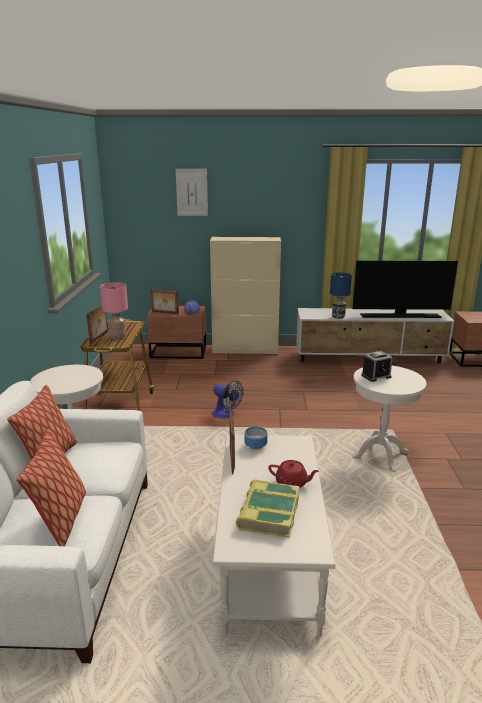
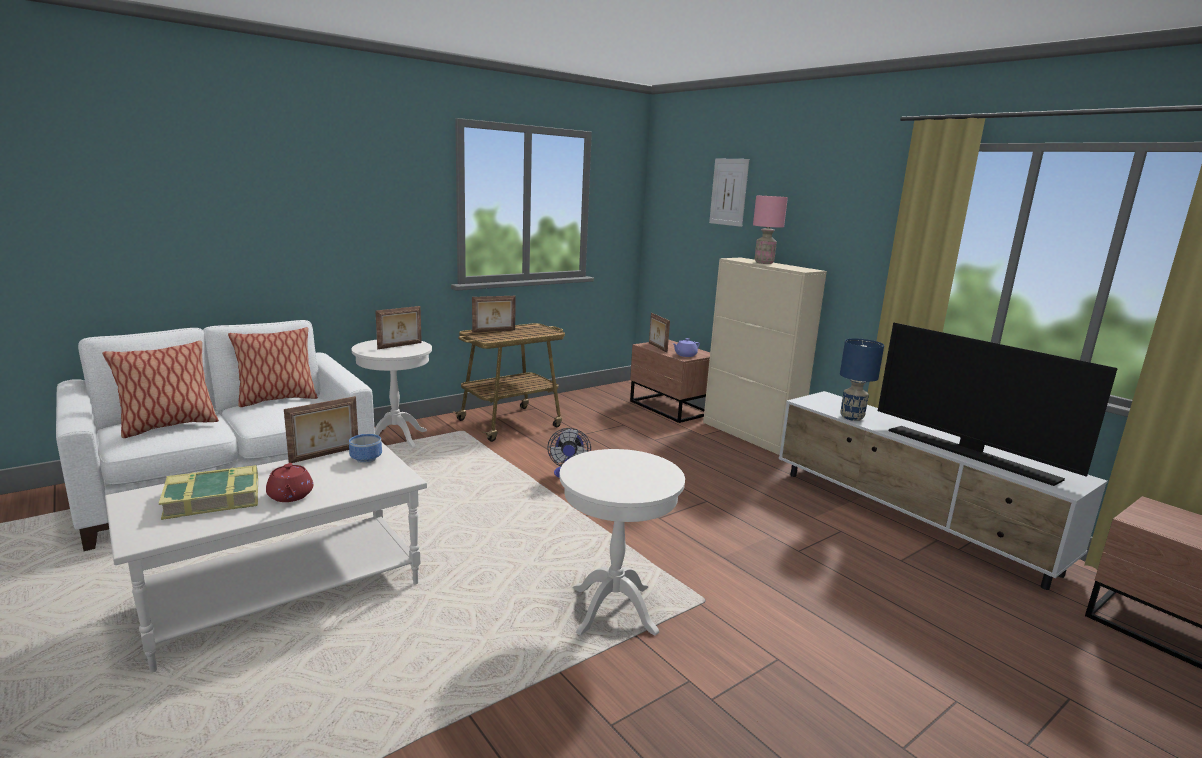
camera: 50 degrees right, 5 degrees down
(69, 374) = (400, 346): none -> picture frame
(117, 337) = (505, 335): pink table lamp -> pink table lamp (763, 263)
(376, 376) = (614, 463): alarm clock -> none

